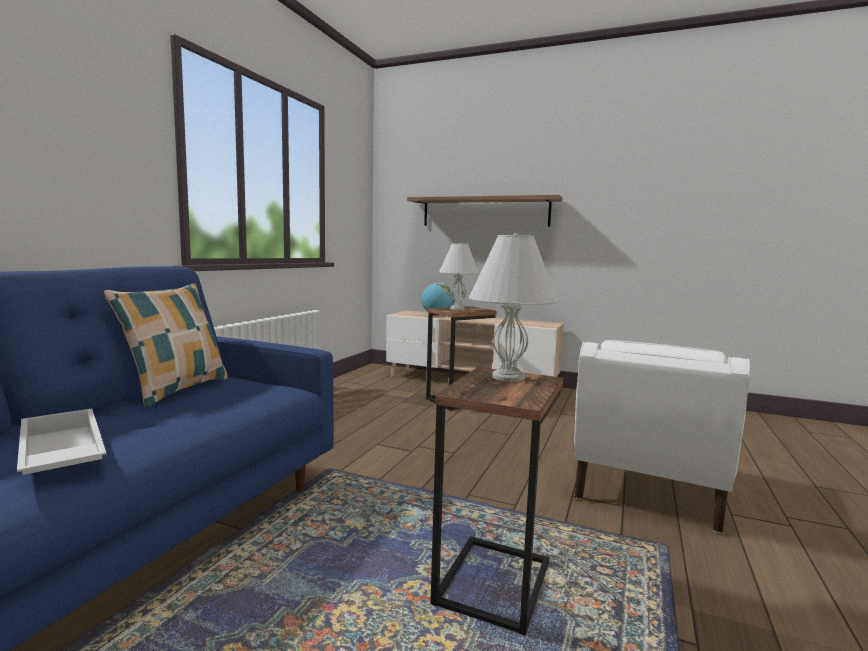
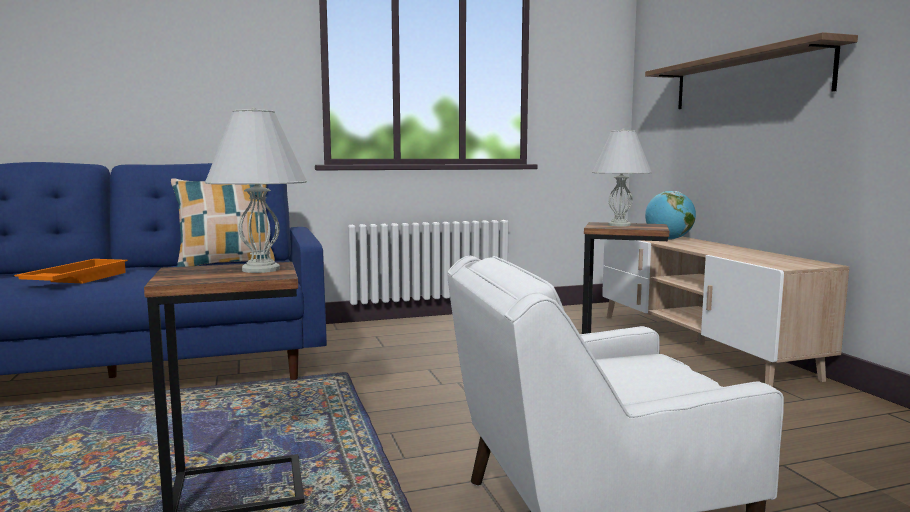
camera: 50 degrees right, 0 degrees up
(59, 454) = (75, 280): white tray -> orange tray

